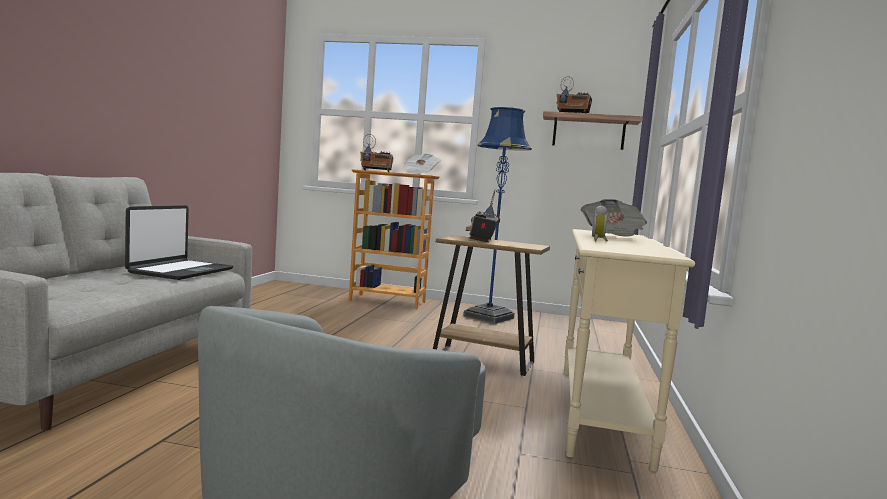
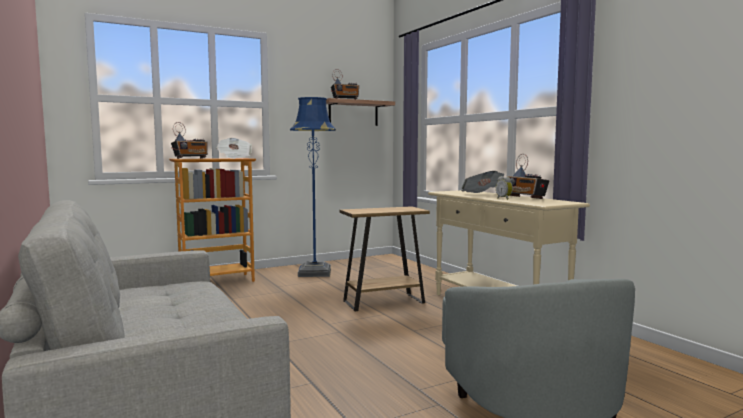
camera: 40 degrees left, 0 degrees up
(180, 271) = (181, 291): laptop -> none
(482, 240) = (376, 210): radio -> radio (526, 198)

